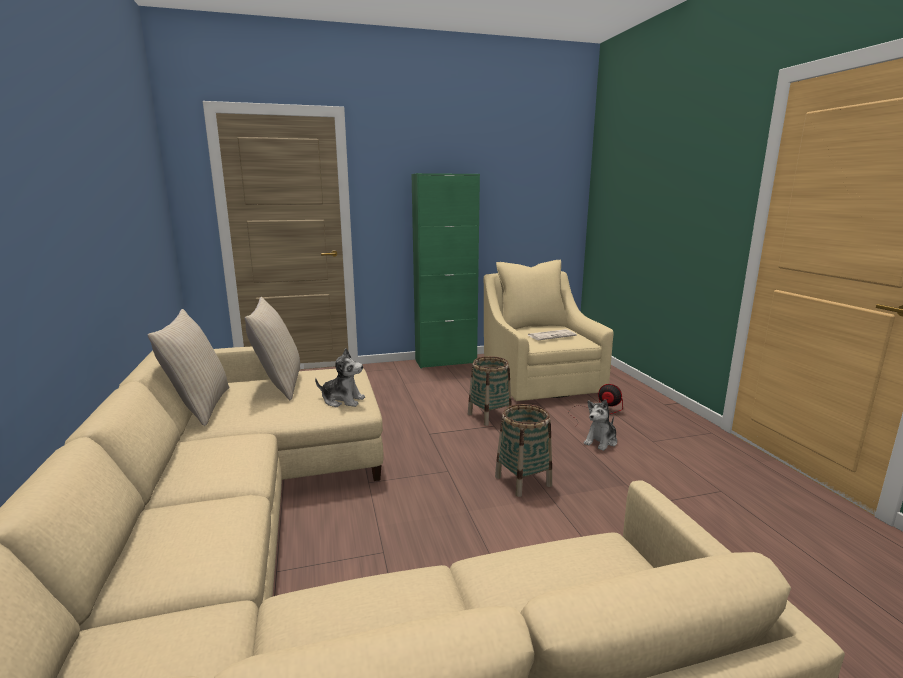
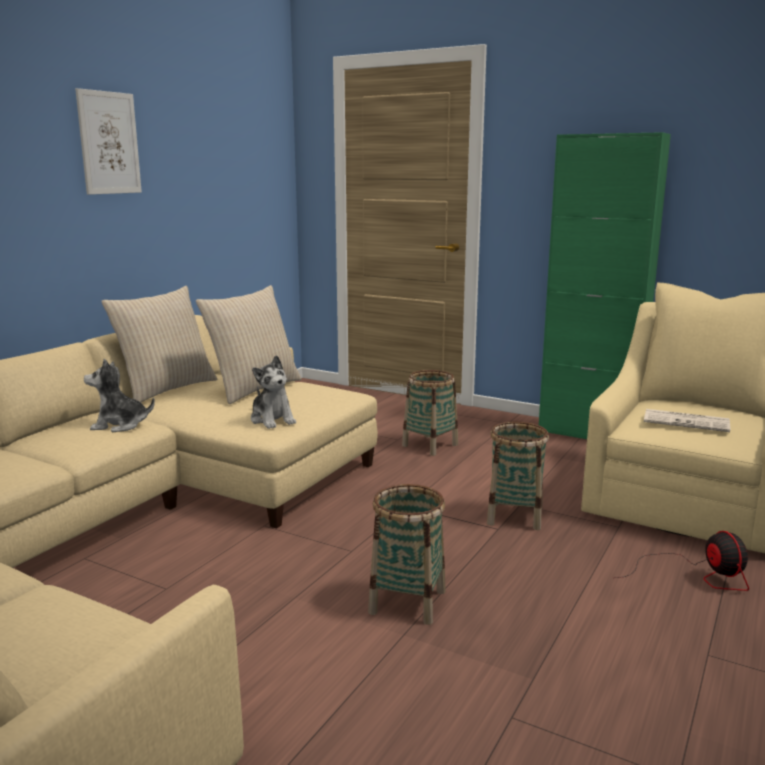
camera: 45 degrees right, 0 degrees up
(82, 172) = (109, 143): none -> picture
(377, 395) = (430, 445): none -> basket
(601, 441) = (613, 613): plush toy -> plush toy (119, 425)

